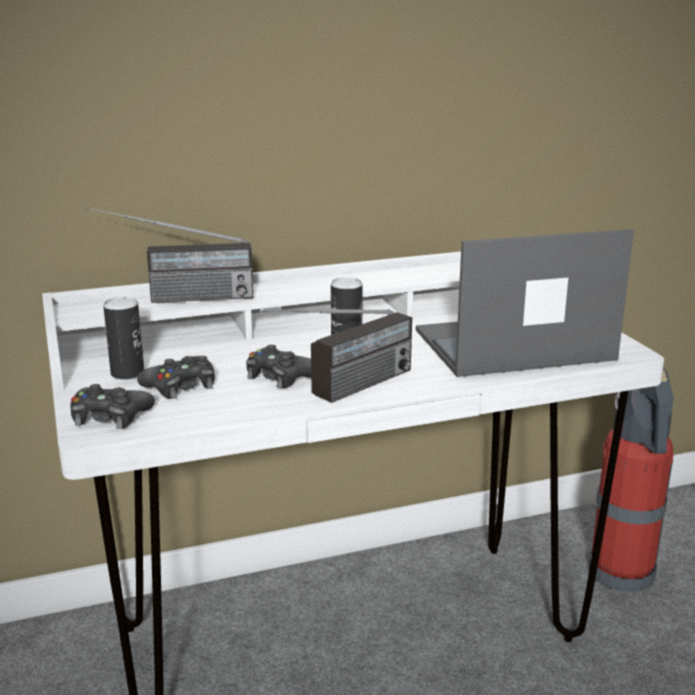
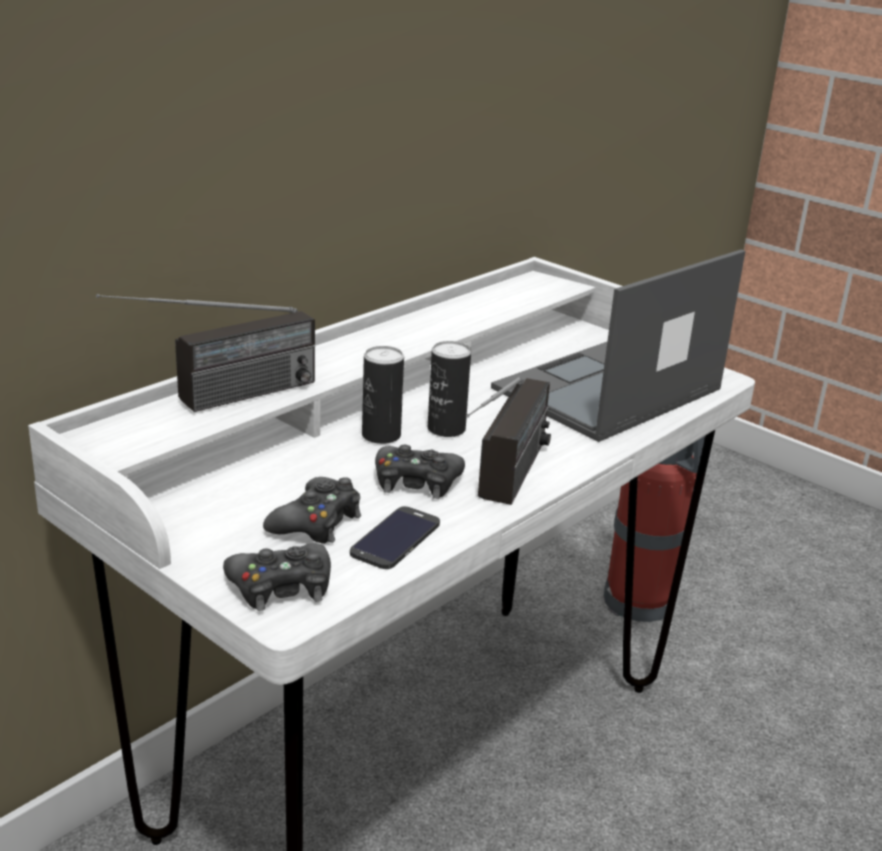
camera: 30 degrees left, 5 degrees up
(127, 373) = (225, 518): can -> can (381, 435)
(220, 406) = (396, 538): none -> phone

